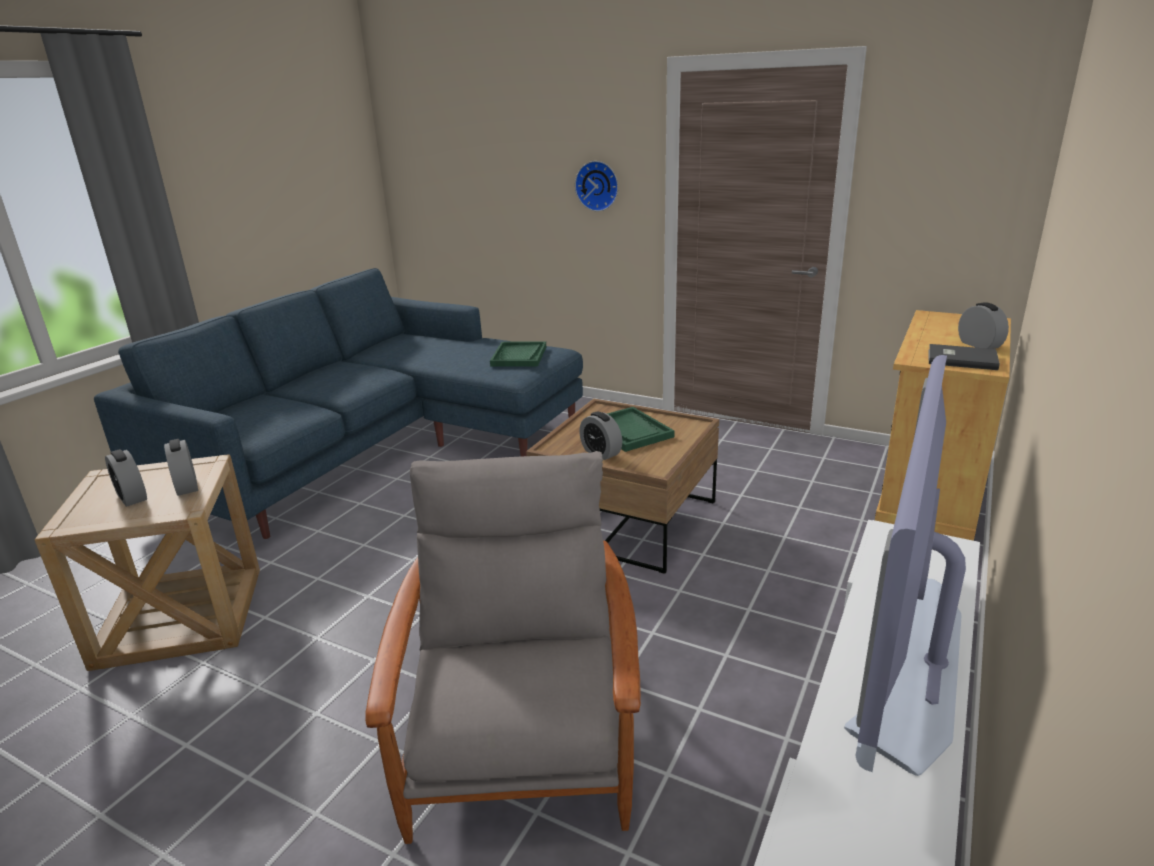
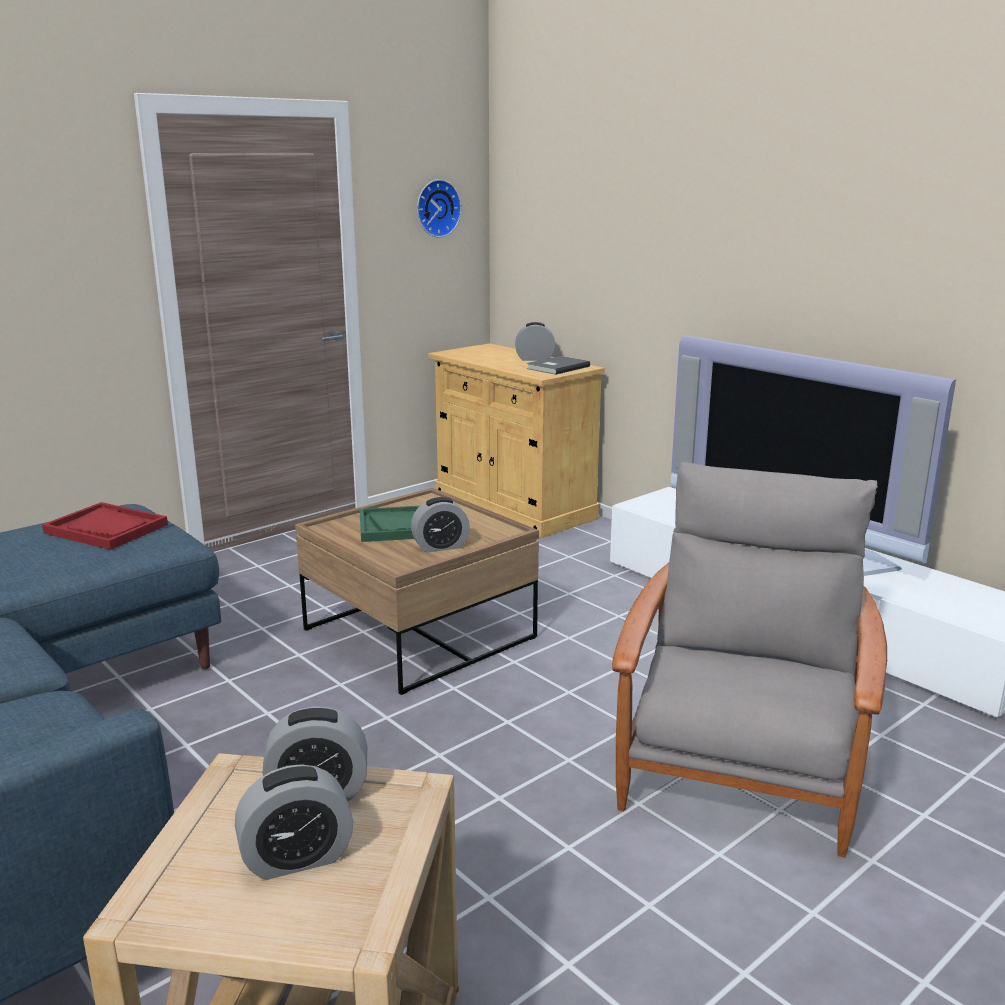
camera: 70 degrees left, 5 degrees down
(519, 356) = (106, 529): green tray -> red tray
(520, 737) = (740, 762): grey armchair -> grey armchair turned 90 degrees clockwise
(598, 185) = (51, 269): wall clock -> wall clock (436, 208)

